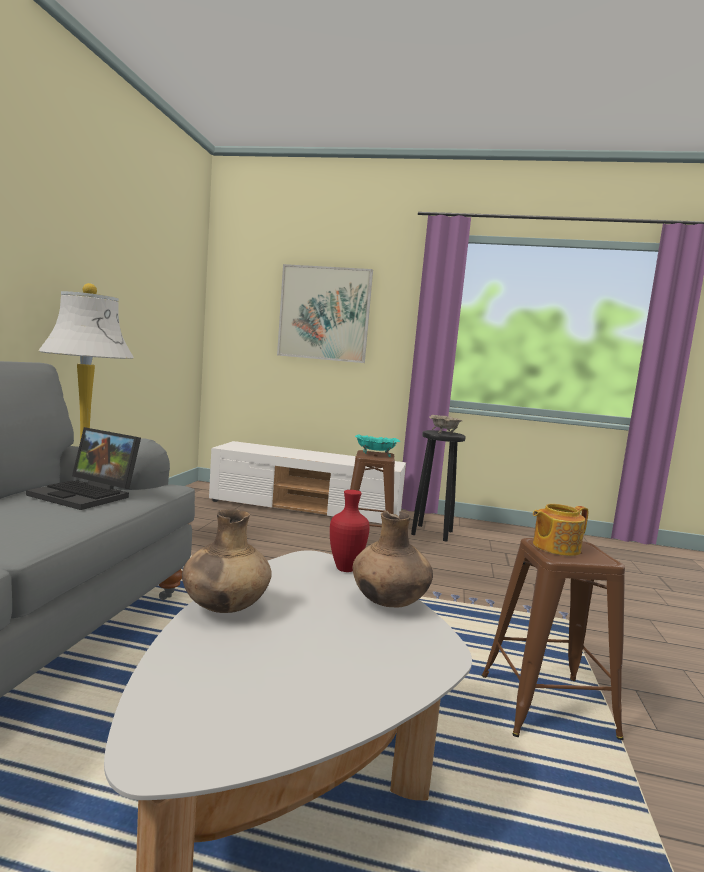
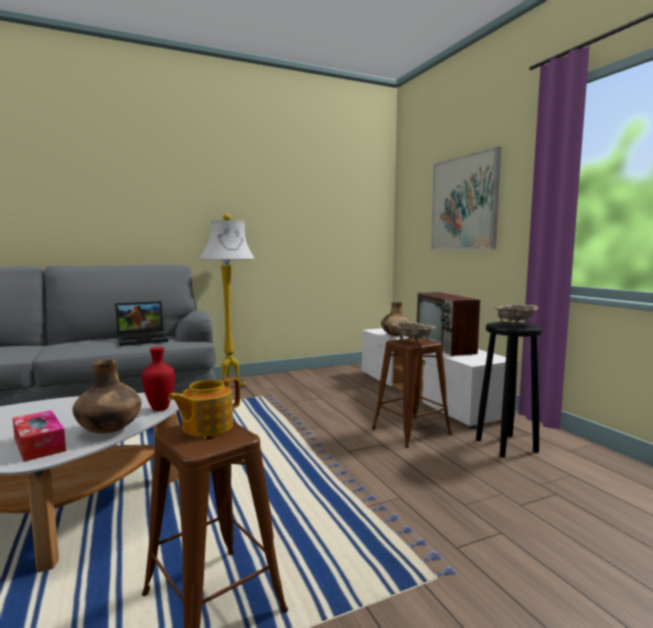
camera: 55 degrees right, 0 degrees up
(88, 495) = (143, 339): laptop -> laptop turned 105 degrees counterclockwise
(224, 608) = (61, 403): brown vase -> brown vase (395, 335)
(334, 457) = (445, 346): none -> television
(375, 454) = (412, 342): turquoise bowl -> beige bowl
(390, 643) = (39, 444): none -> tissue box
(555, 547) = (206, 427): teapot -> teapot turned 75 degrees counterclockwise

